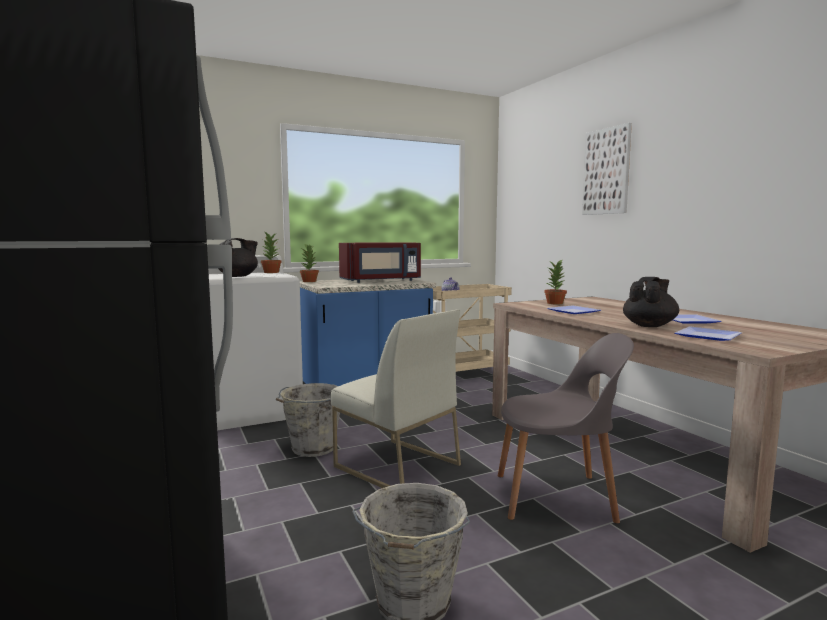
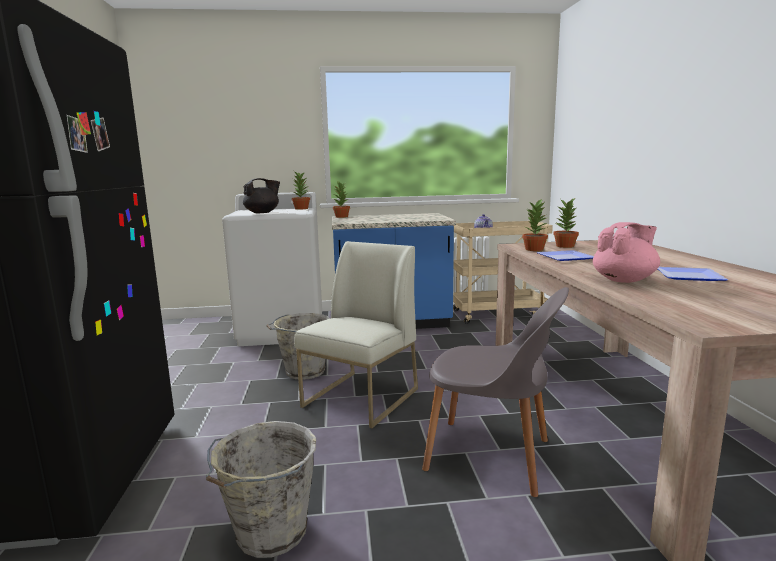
camera: 20 degrees right, 5 degrees up
(381, 281) = (407, 217): red microwave -> none
(396, 466) = (361, 398): white chair -> white chair turned 120 degrees counterclockwise
(535, 306) = (534, 249): none -> potted plant
(606, 171) = (652, 91): picture -> none
(649, 326) = (624, 280): black teapot -> pink teapot
(705, 336) = (670, 299): plate -> none

